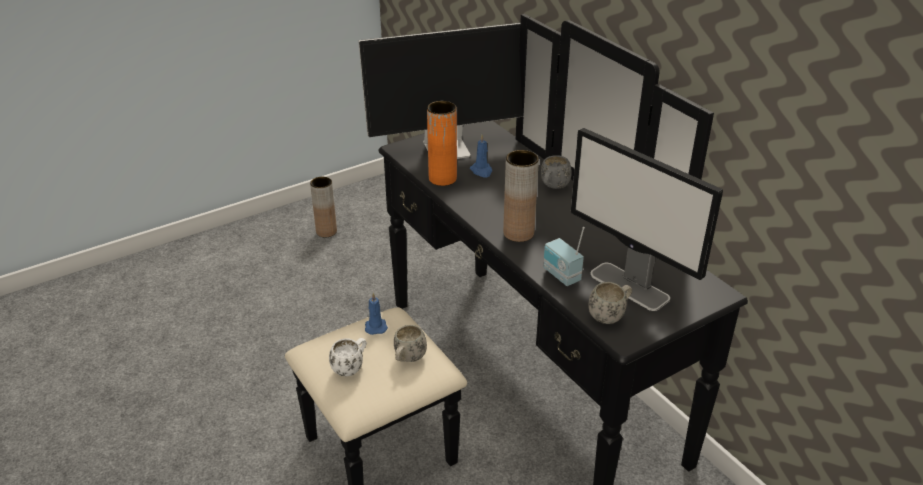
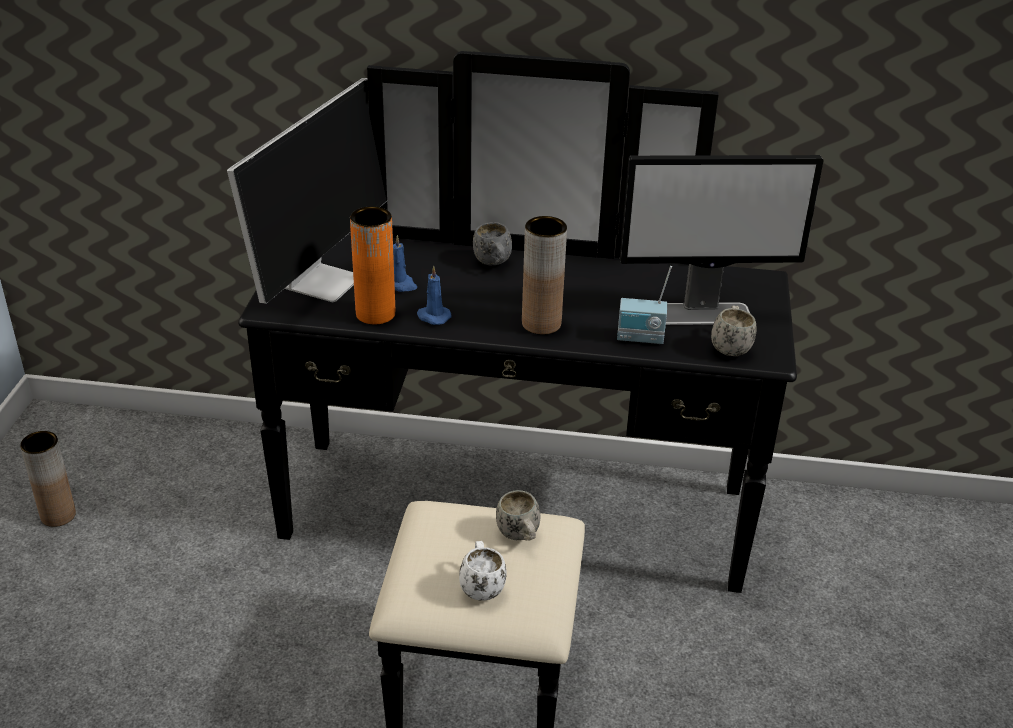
camera: 50 degrees left, 0 degrees up
(375, 326) = (437, 531): blue candle -> blue candle (433, 316)

